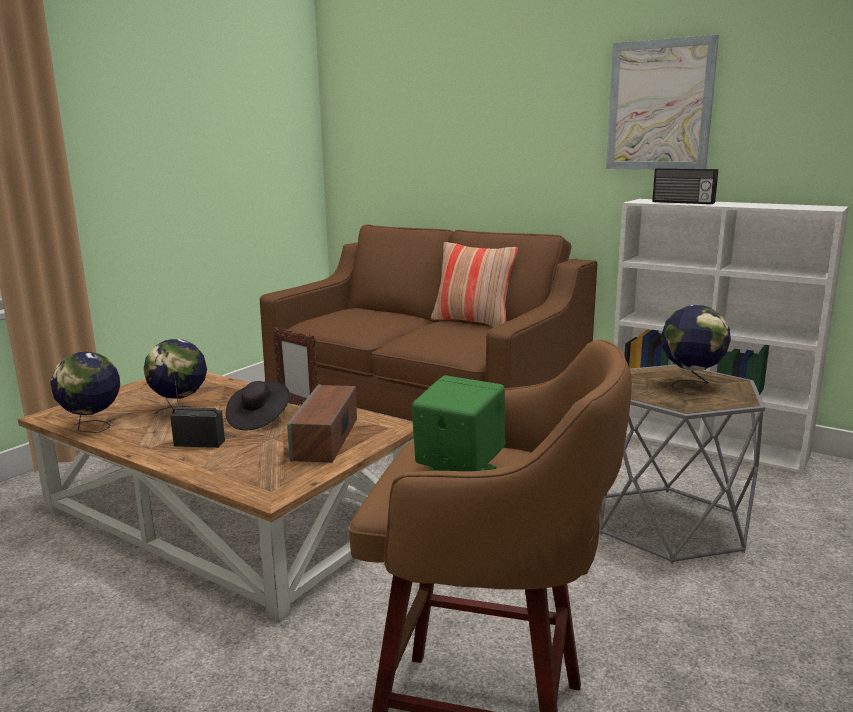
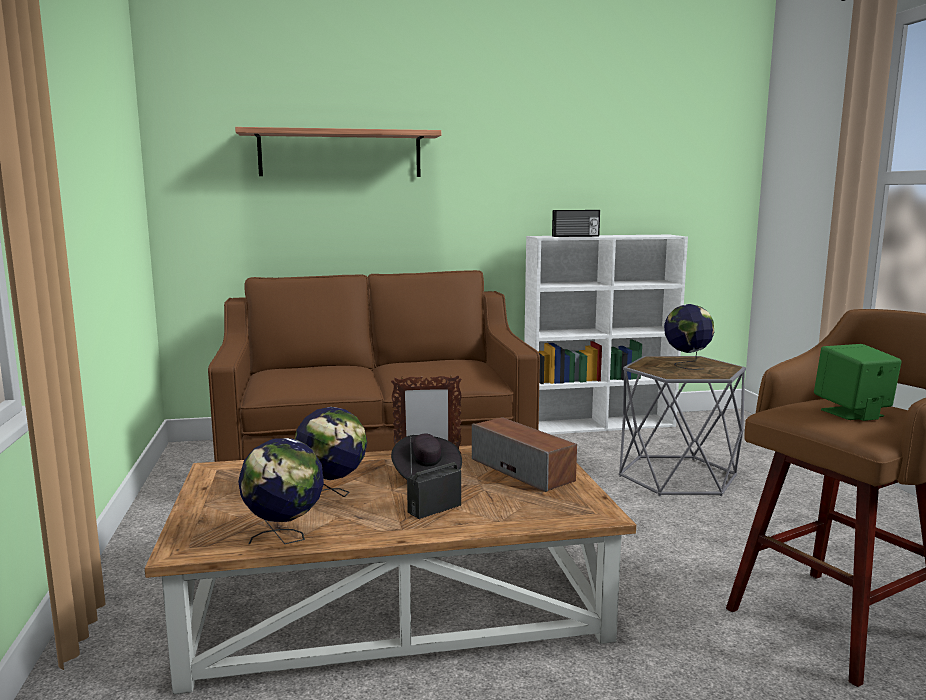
camera: 45 degrees left, 5 degrees down
(458, 107) = (340, 154): none -> shelf
(472, 322) = (419, 359): pillow -> none
(659, 106) = (534, 160): picture -> none

